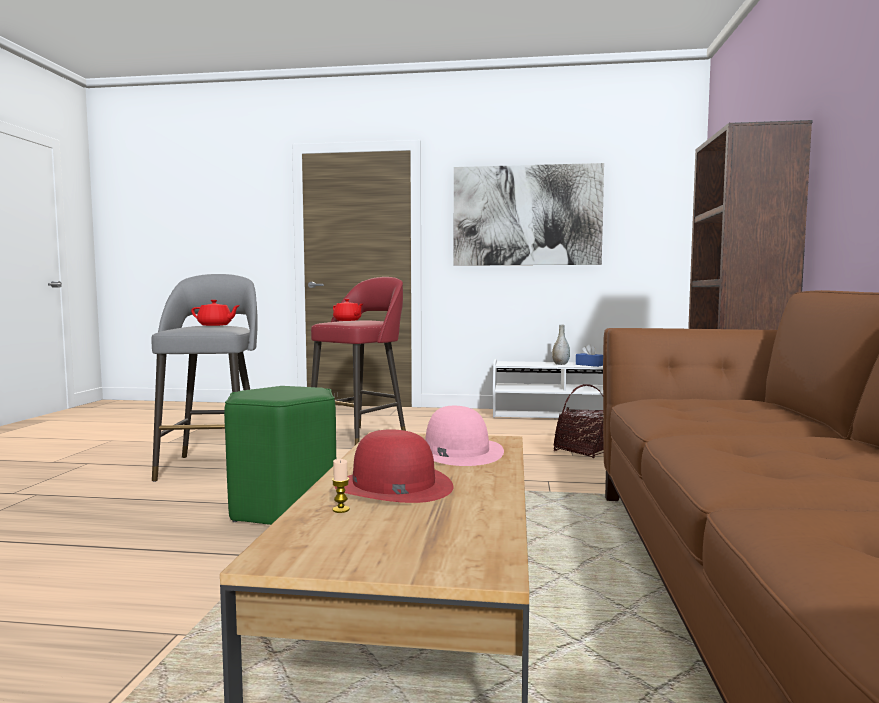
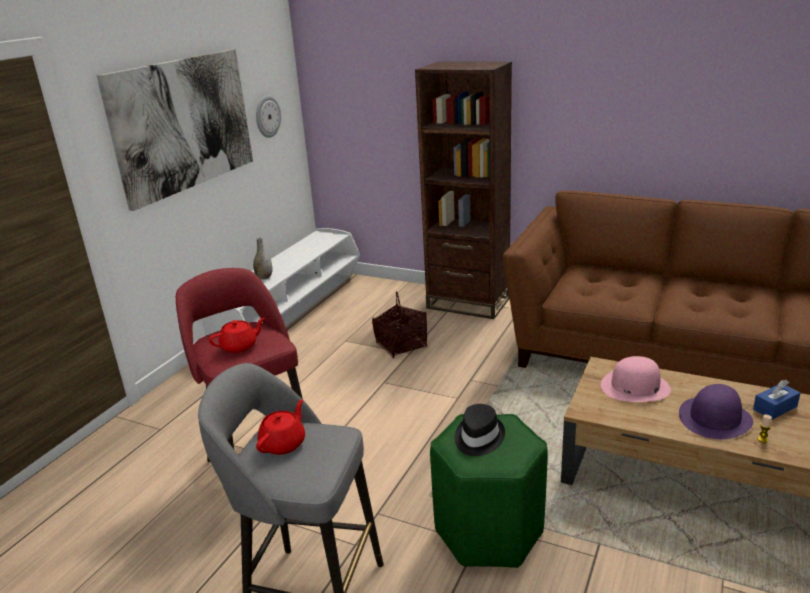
camera: 70 degrees left, 20 degrees up
(286, 390) = (478, 438): none -> black hat
(393, 486) = (715, 418): red hat -> purple hat
(589, 365) = (284, 266): blue tissue box -> blue tissue box (775, 408)
(640, 230) = (267, 116): none -> wall clock

